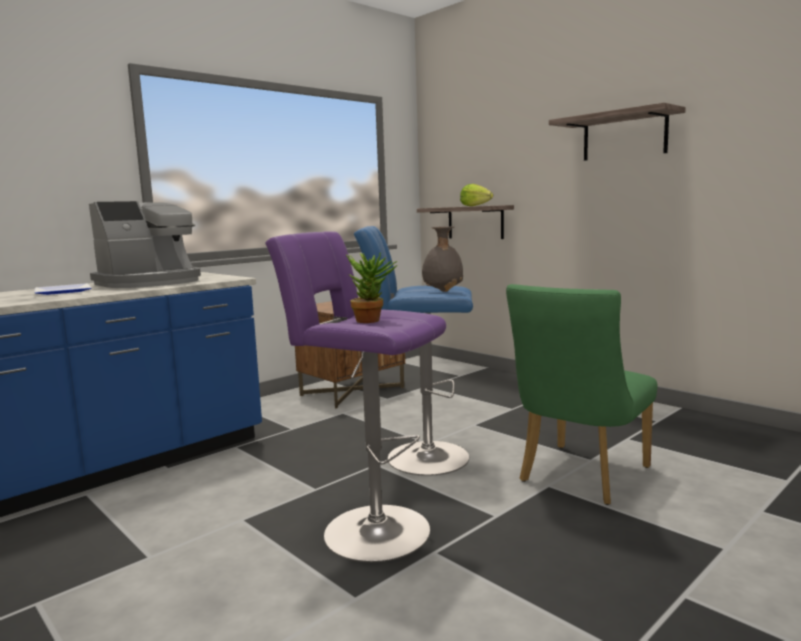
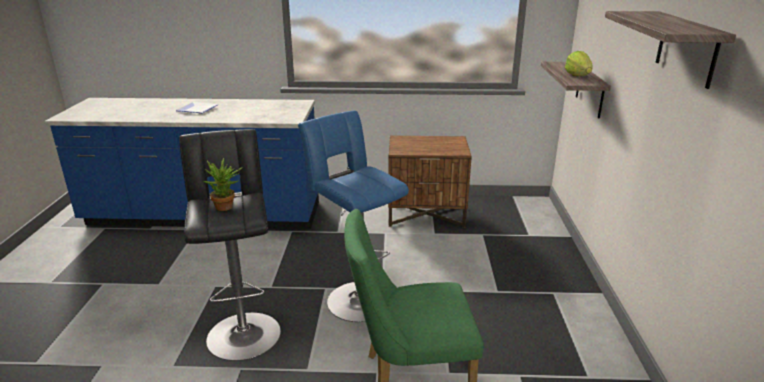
camera: 45 degrees right, 15 degrees up
(151, 282) = (250, 110): coffee machine -> none
(369, 530) = (243, 332): purple stool -> black stool
(442, 291) = (362, 185): grey vase -> none

